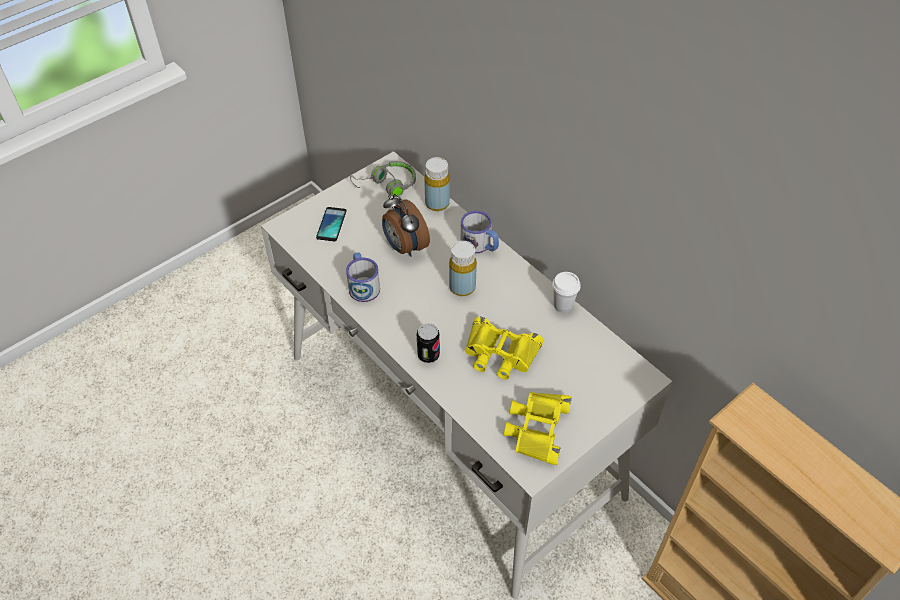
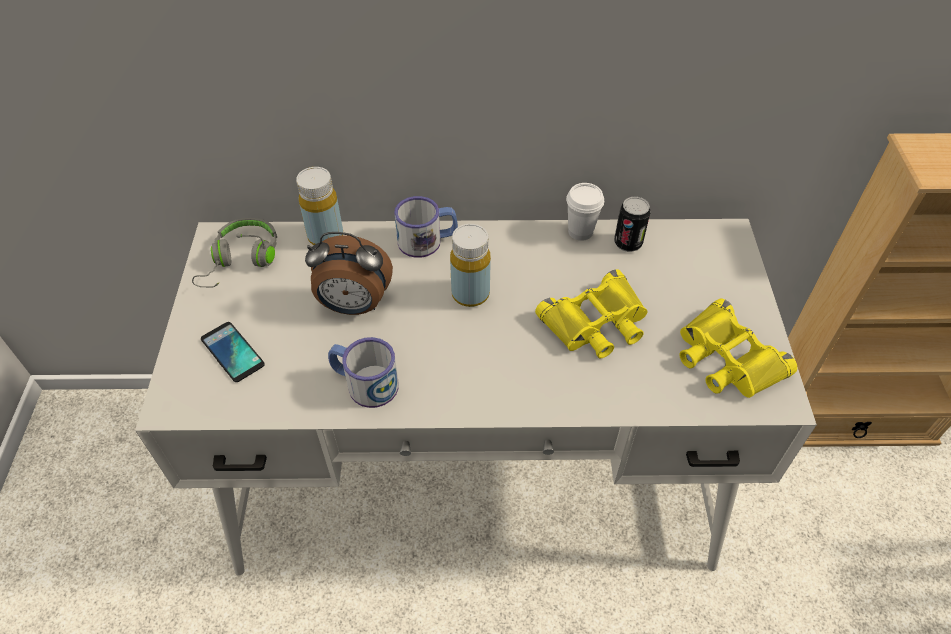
camera: 50 degrees left, 0 degrees up
(428, 355) = (537, 389): can -> can (628, 243)

